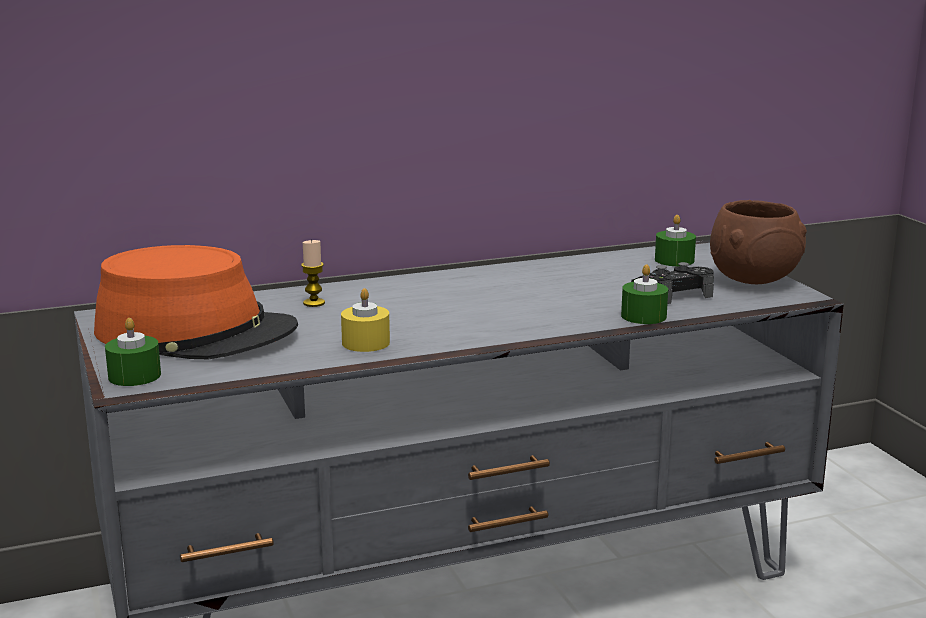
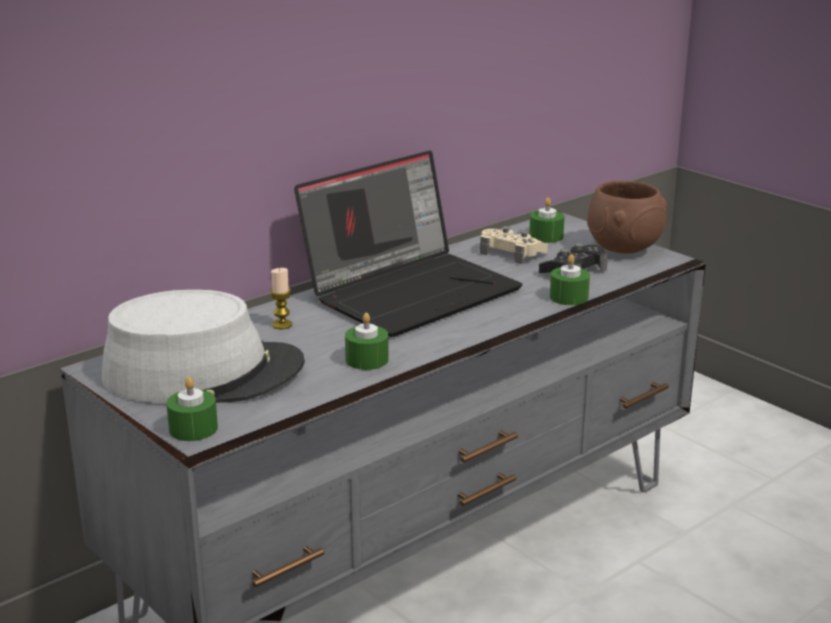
camera: 20 degrees left, 5 degrees up
(196, 332) = (203, 372): orange hat -> grey hat
(366, 343) = (367, 360): yellow candle -> green candle
(476, 291) = (412, 291): none -> laptop
(620, 270) = (512, 253): none -> beige game controller

